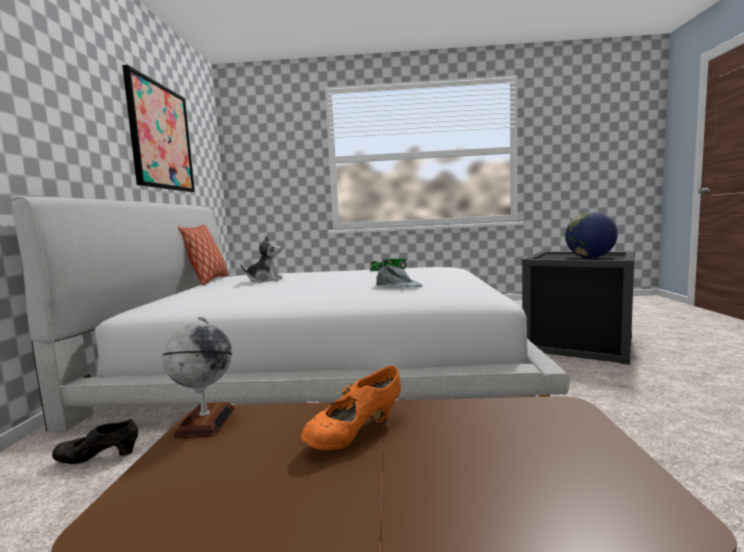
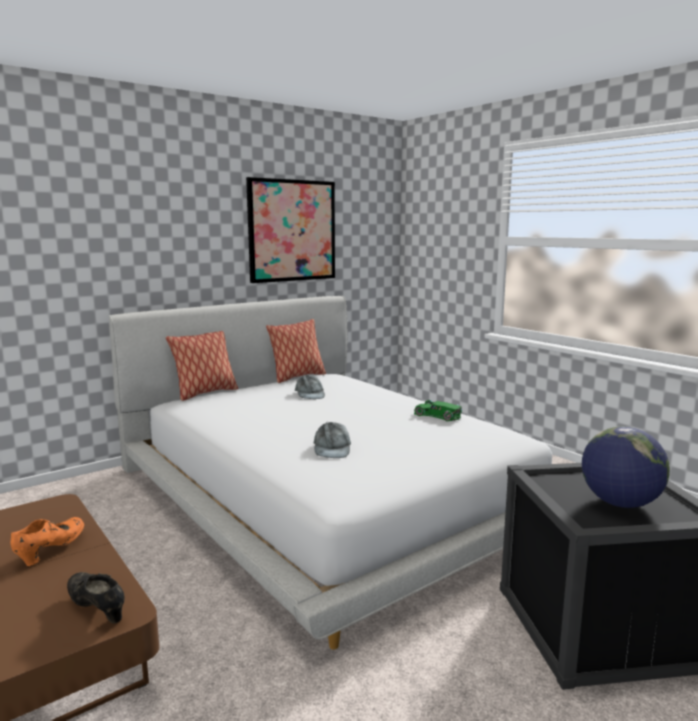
camera: 50 degrees right, 5 degrees up
(98, 458) = (107, 499): black shoe -> black shoe (97, 609)
(150, 300) = (205, 393): none -> pillow
(205, 421) = (53, 504): globe -> none
(264, 280) = (309, 394): plush toy -> grey cap
(355, 435) = (51, 550): orange shoe -> orange shoe turned 105 degrees clockwise

